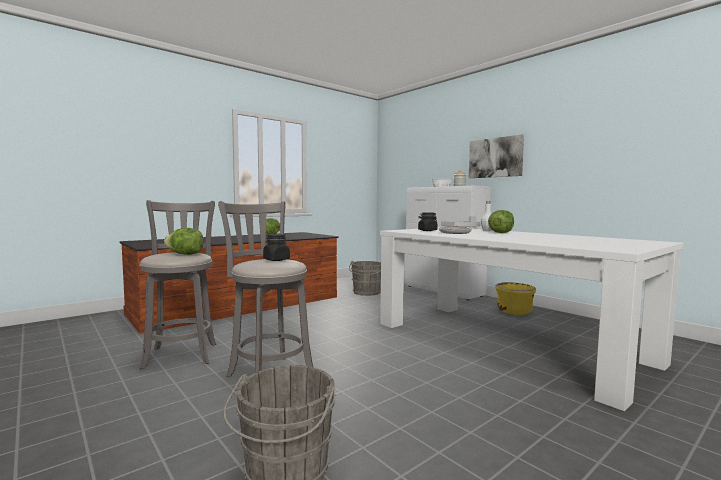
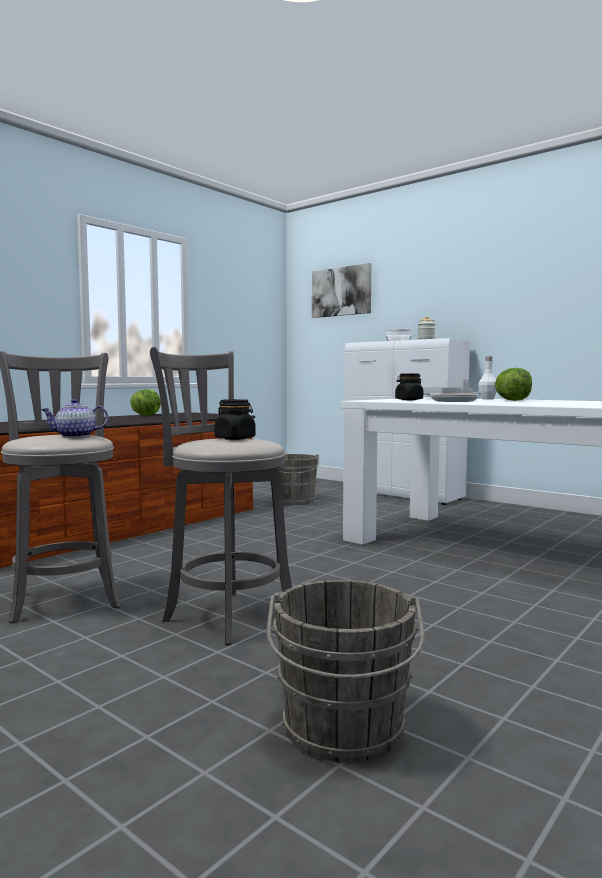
camera: 10 degrees left, 0 degrees up
(185, 254) = (75, 436): lettuce -> teapot
(495, 157) = (475, 299): picture -> picture (341, 291)
(514, 311) = (515, 515): yellow planter -> none

